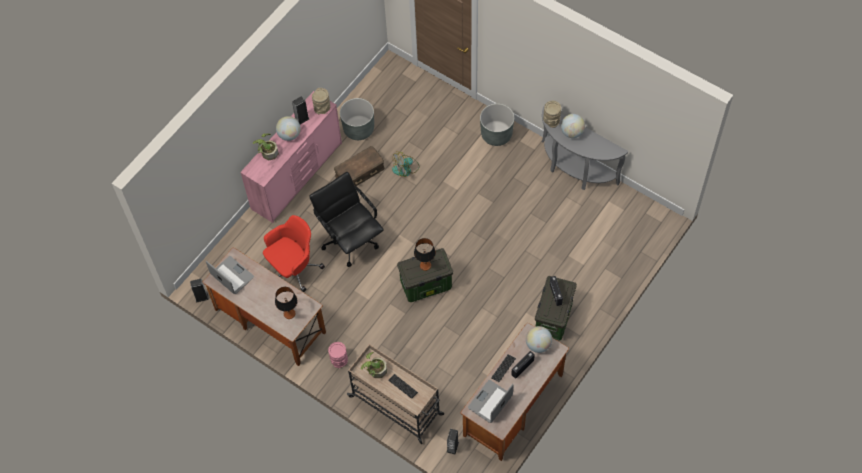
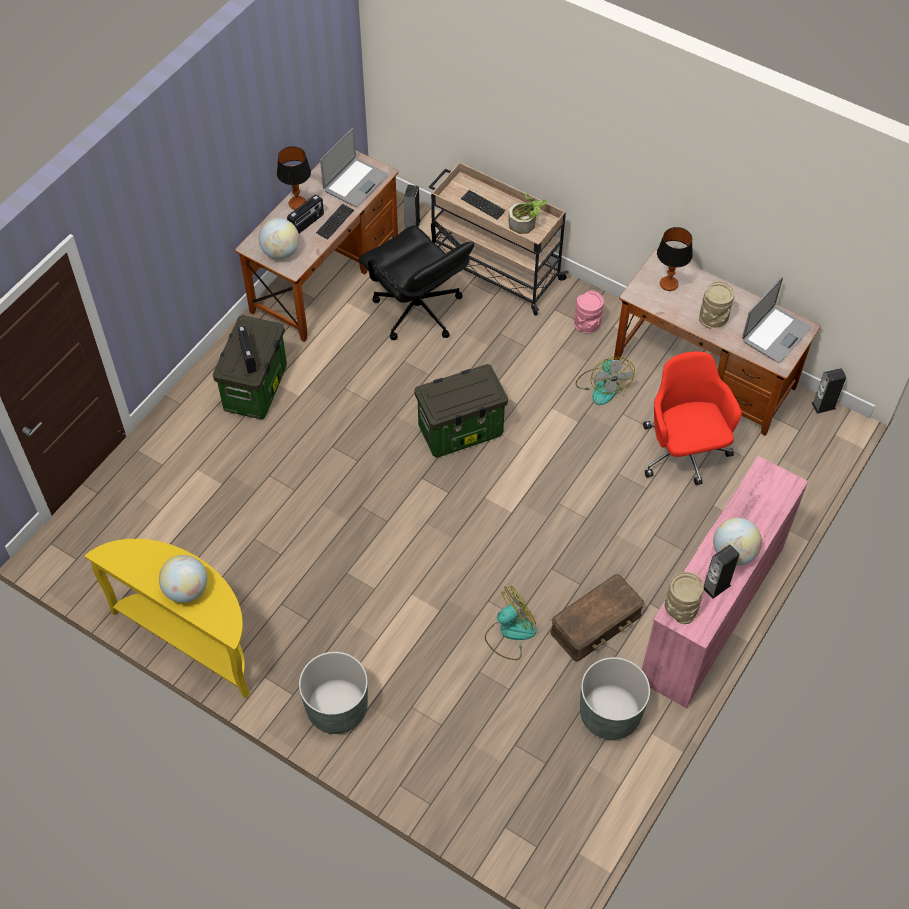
camera: 175 degrees right, 5 degrees down
(231, 276) = (775, 334): laptop -> laptop turned 90 degrees counterclockwise
(267, 152) = (767, 518): potted plant -> none
(293, 268) = (684, 452): red office chair -> red office chair turned 120 degrees clockwise
(335, 314) = (602, 386): none -> fan
(350, 239) = (595, 501): black office chair -> black office chair (418, 311)
(425, 265) = (460, 394): table lamp -> table lamp (298, 203)
(551, 121) = (224, 613): beige vase -> beige vase (713, 319)
(574, 170) = (192, 637): grey console table -> yellow console table

